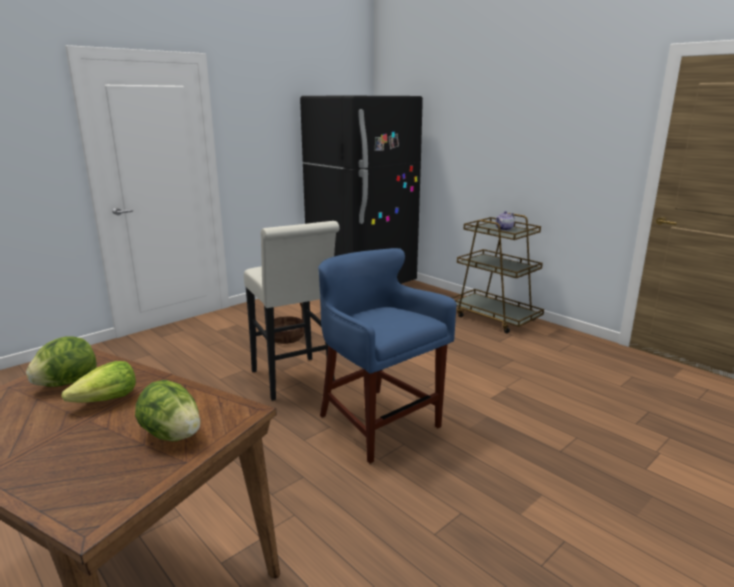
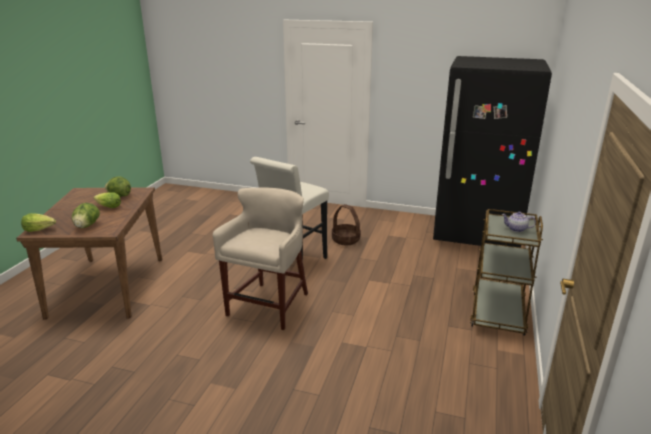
camera: 60 degrees right, 5 degrees up
(86, 506) = (39, 229): none -> lettuce
(378, 423) = (269, 306): blue stool -> beige stool

